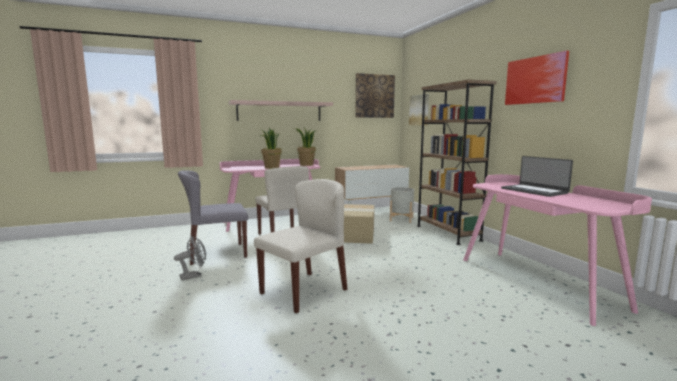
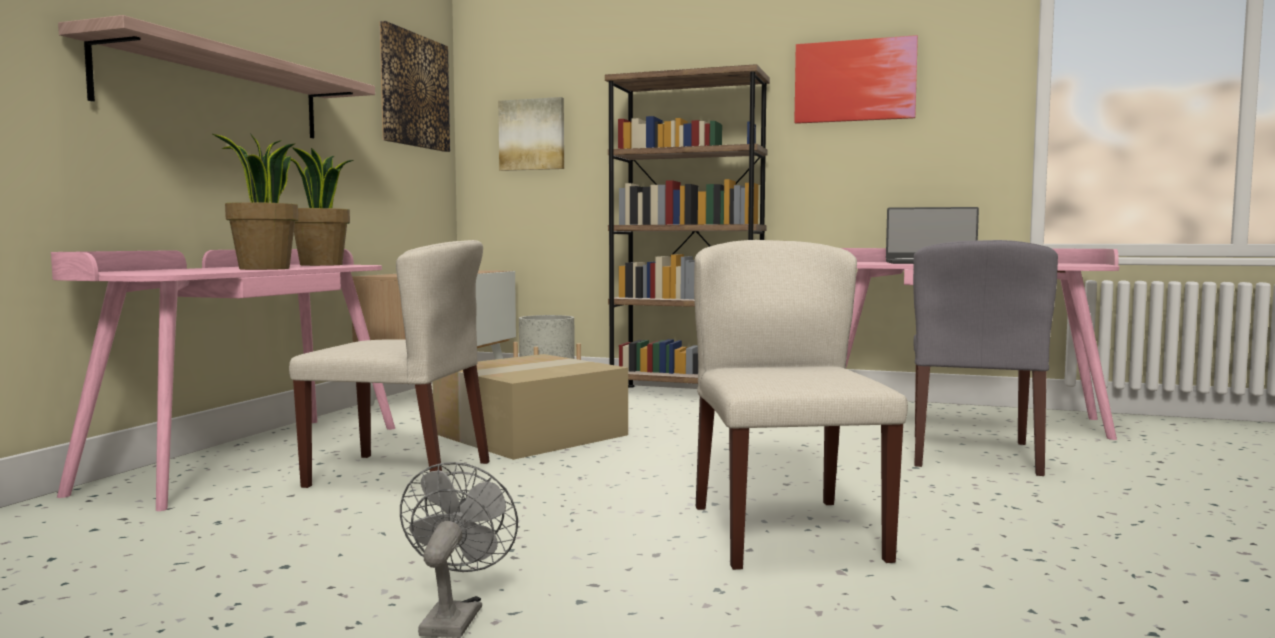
camera: 50 degrees left, 5 degrees down
(217, 253) = (332, 556): grey chair -> grey chair (973, 454)

